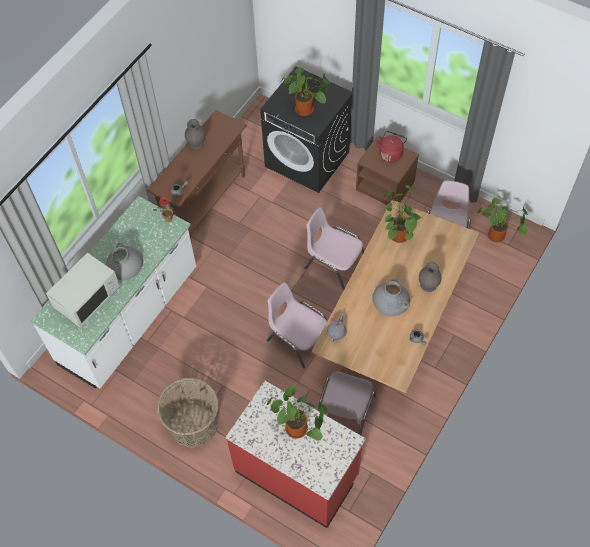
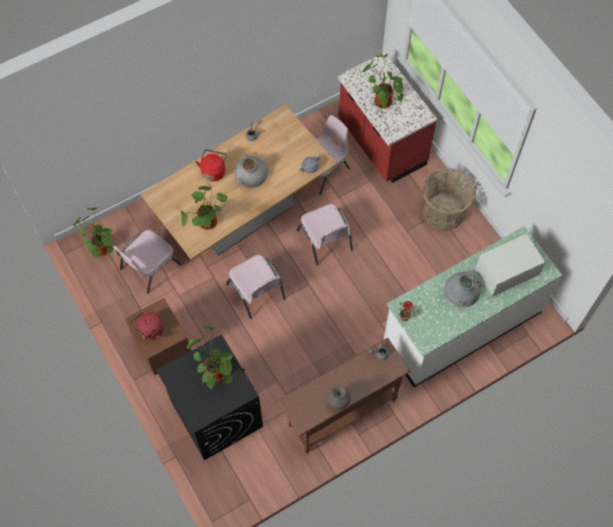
camera: 155 degrees left, 5 degrees up
(428, 285) = (213, 171): grey vase -> red kettle

